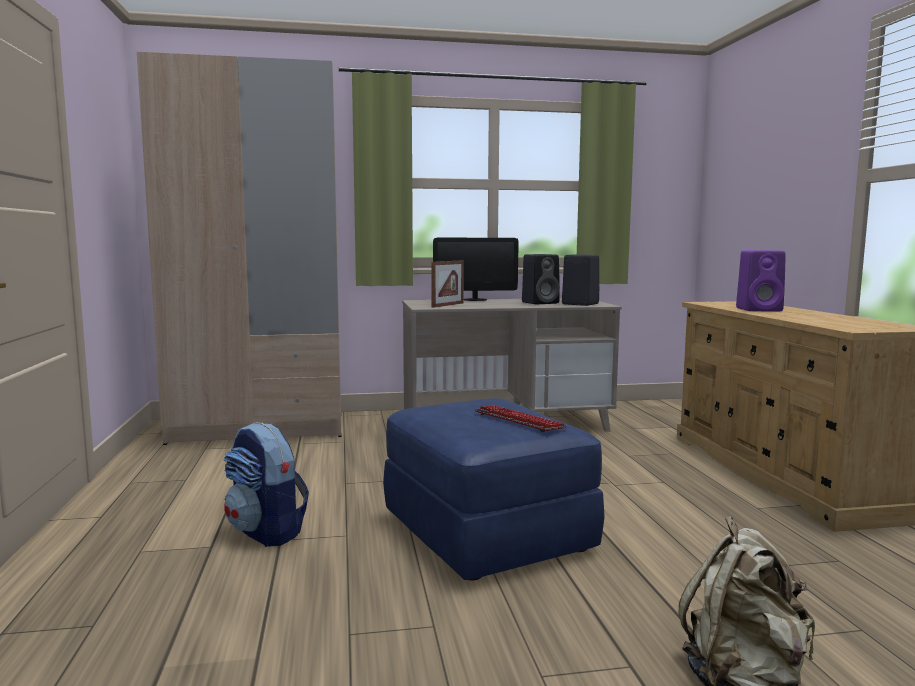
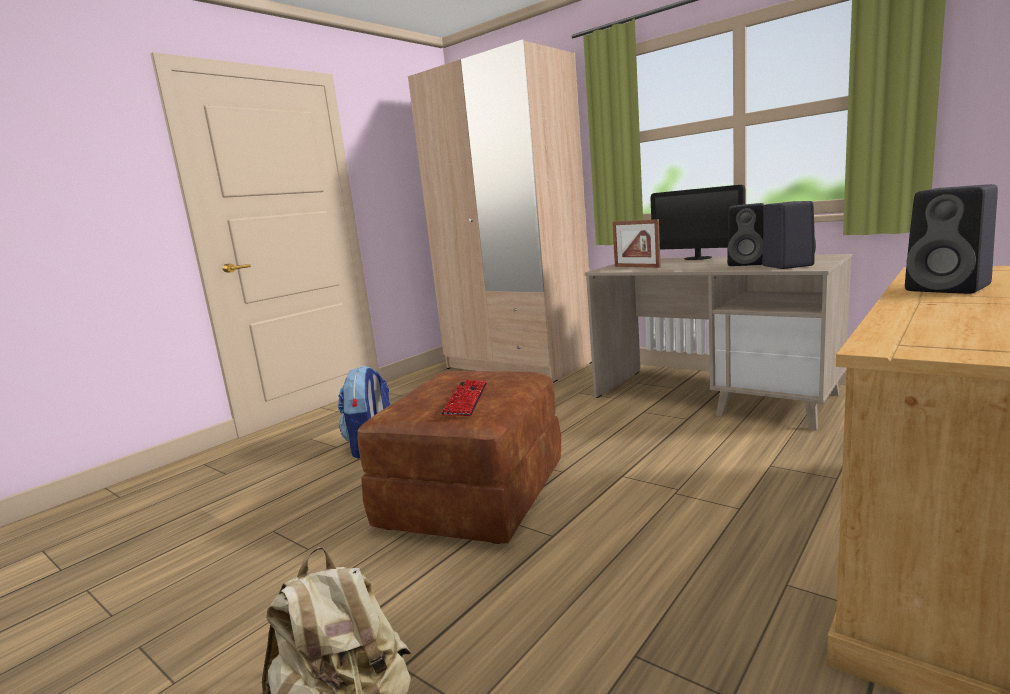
camera: 50 degrees right, 5 degrees up
(448, 305) = (636, 266): picture frame -> picture frame turned 60 degrees clockwise
(484, 532) = (473, 495): blue ottoman -> brown ottoman
(760, 309) = (950, 288): purple speaker -> black speaker

